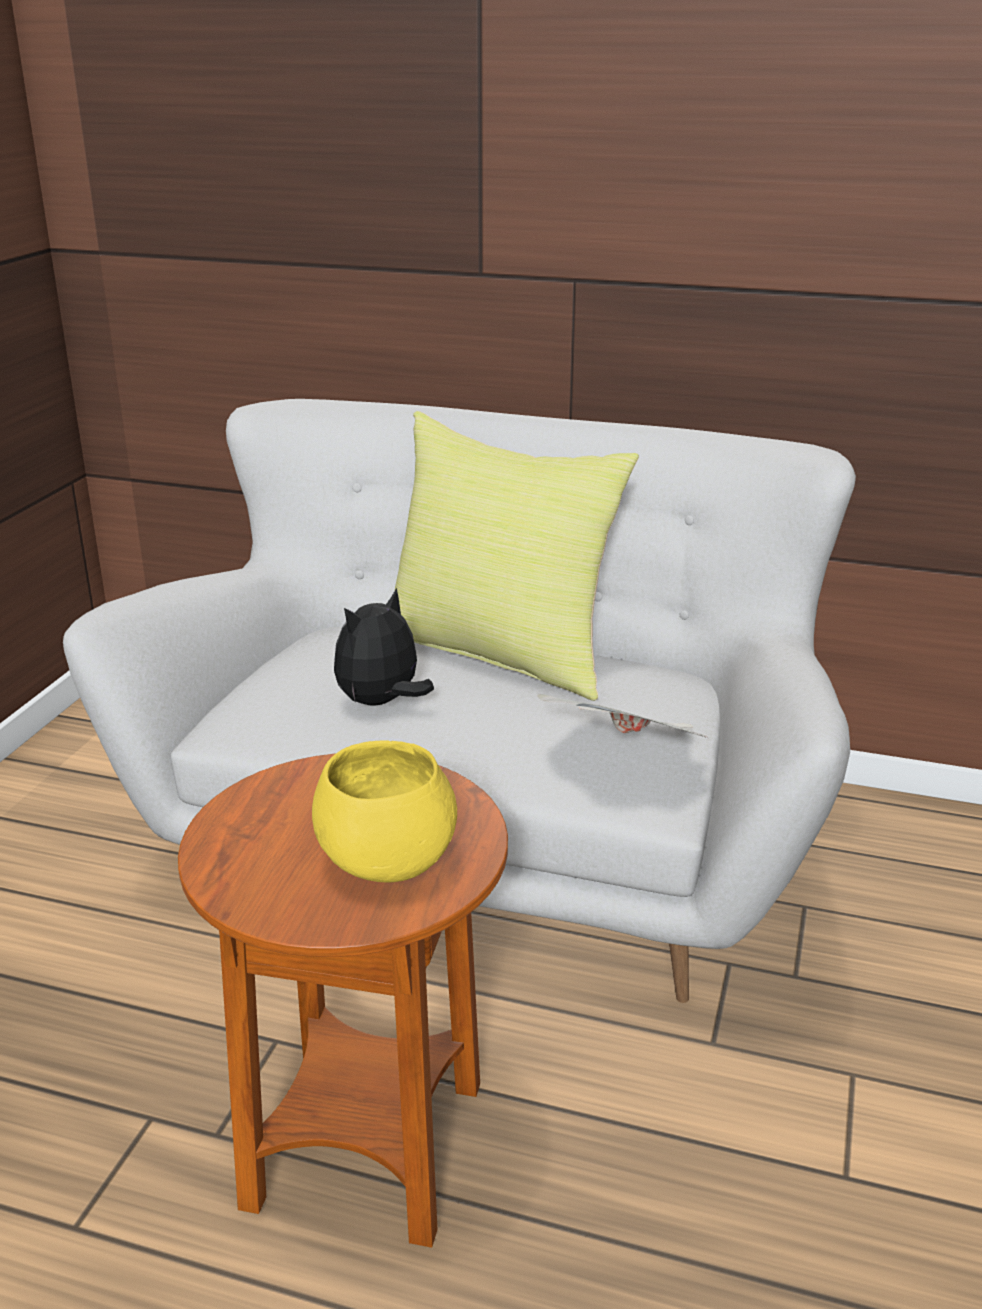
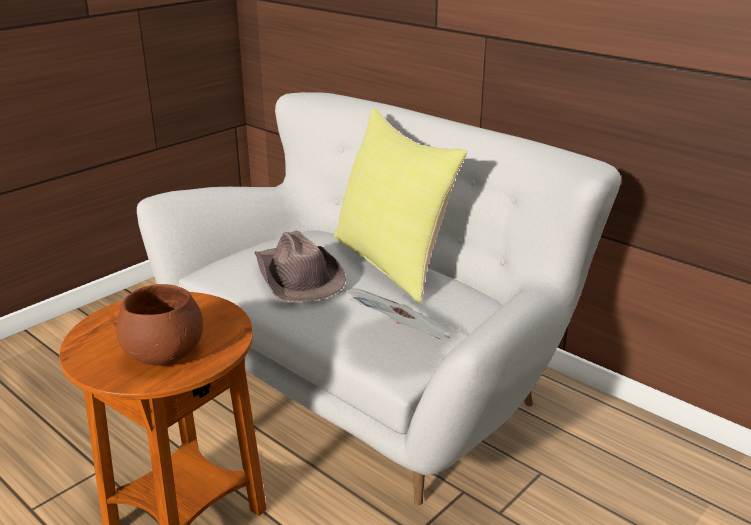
camera: 25 degrees right, 0 degrees up
(381, 703) = (297, 277): plush toy -> brown hat
(388, 860) = (165, 354): yellow bowl -> brown bowl

